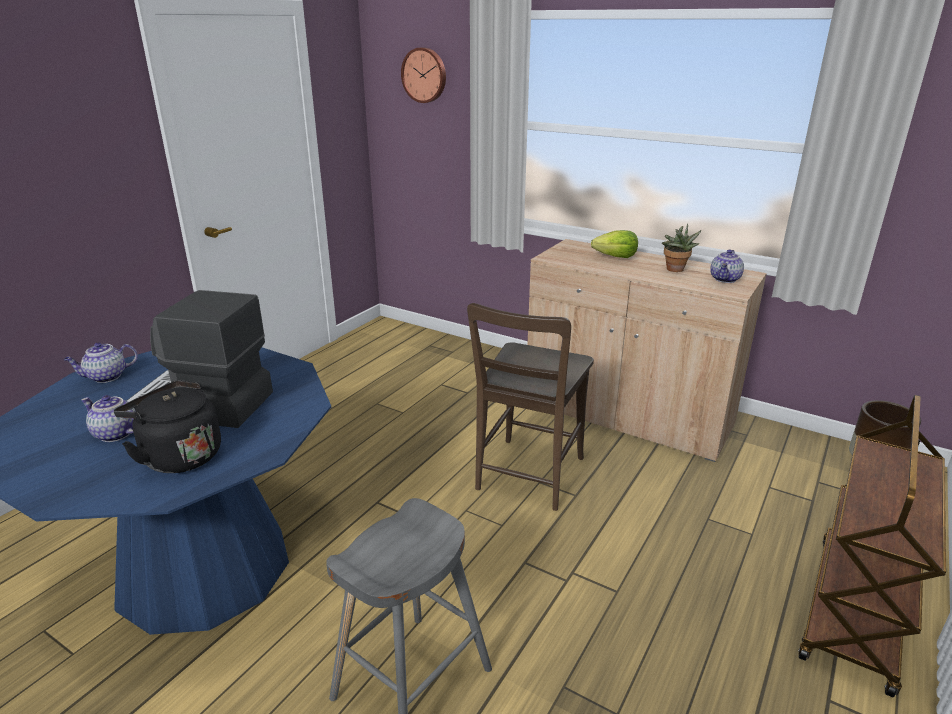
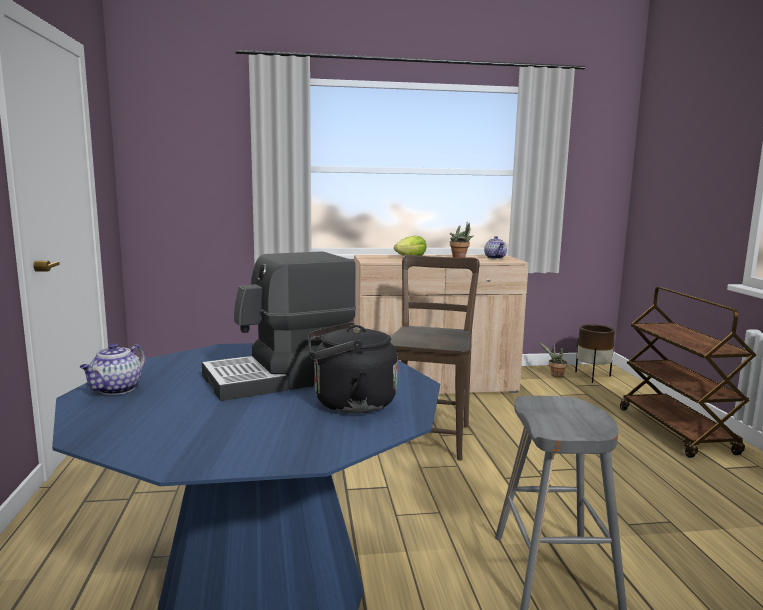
camera: 40 degrees left, 15 degrees down
(114, 434) = (246, 412): teapot -> none
(425, 75) = (191, 129): wall clock -> none
(527, 477) = (429, 435): brown chair -> brown chair turned 150 degrees counterclockwise
(811, 455) = (555, 375): none -> potted plant

